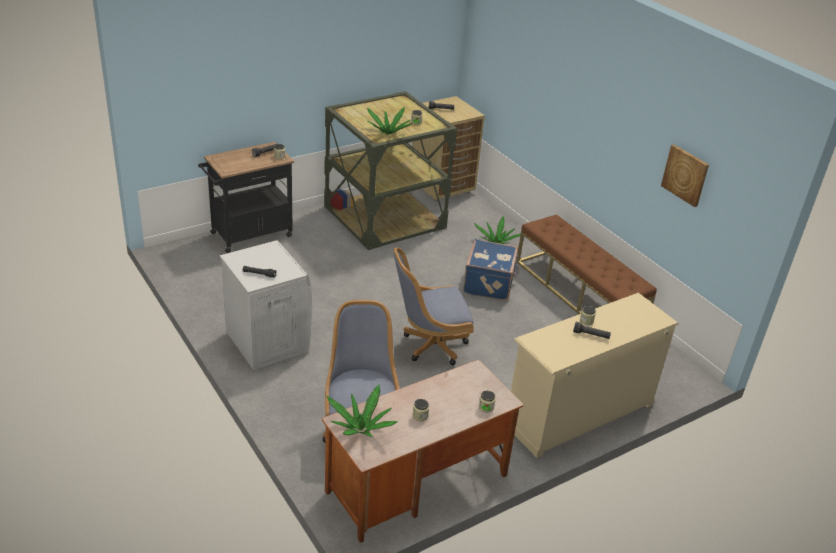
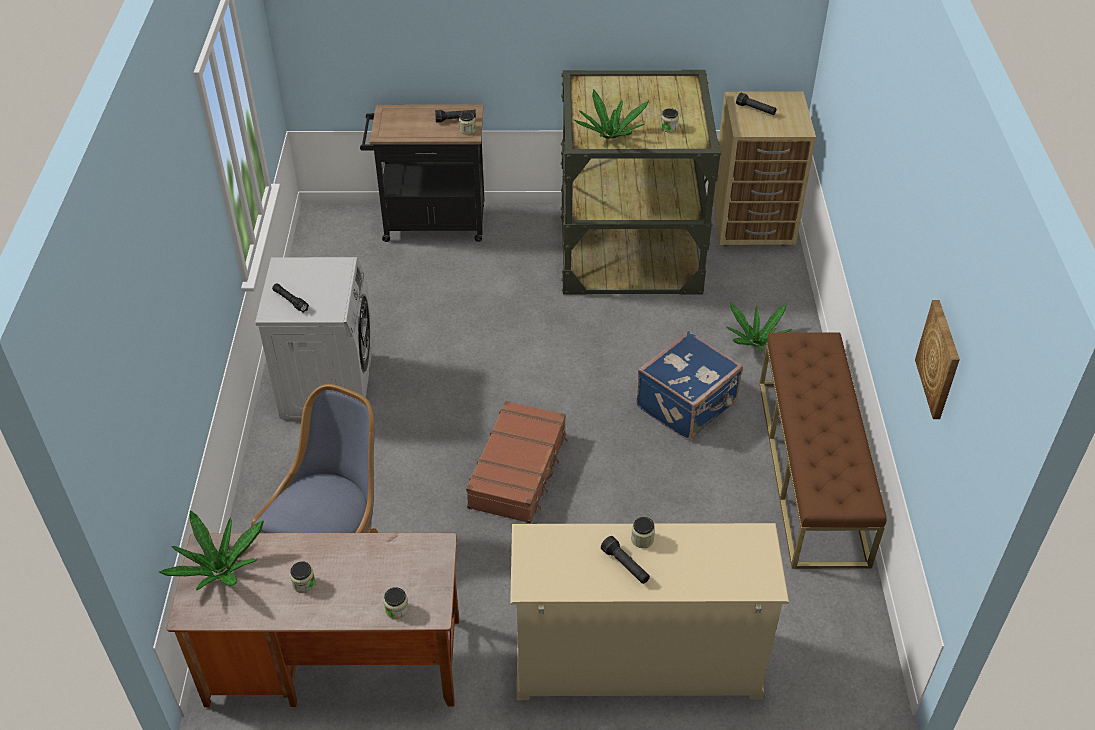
camera: 35 degrees right, 10 degrees up
(429, 346) = (519, 471): blue office chair -> brown suitcase

